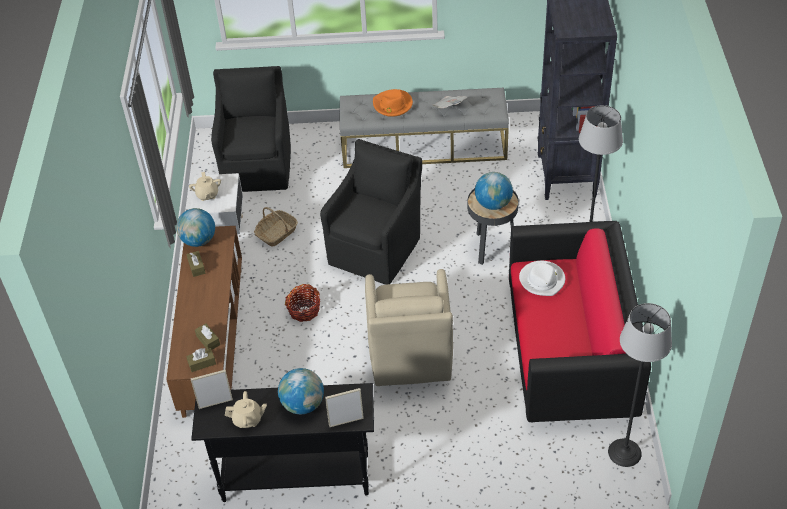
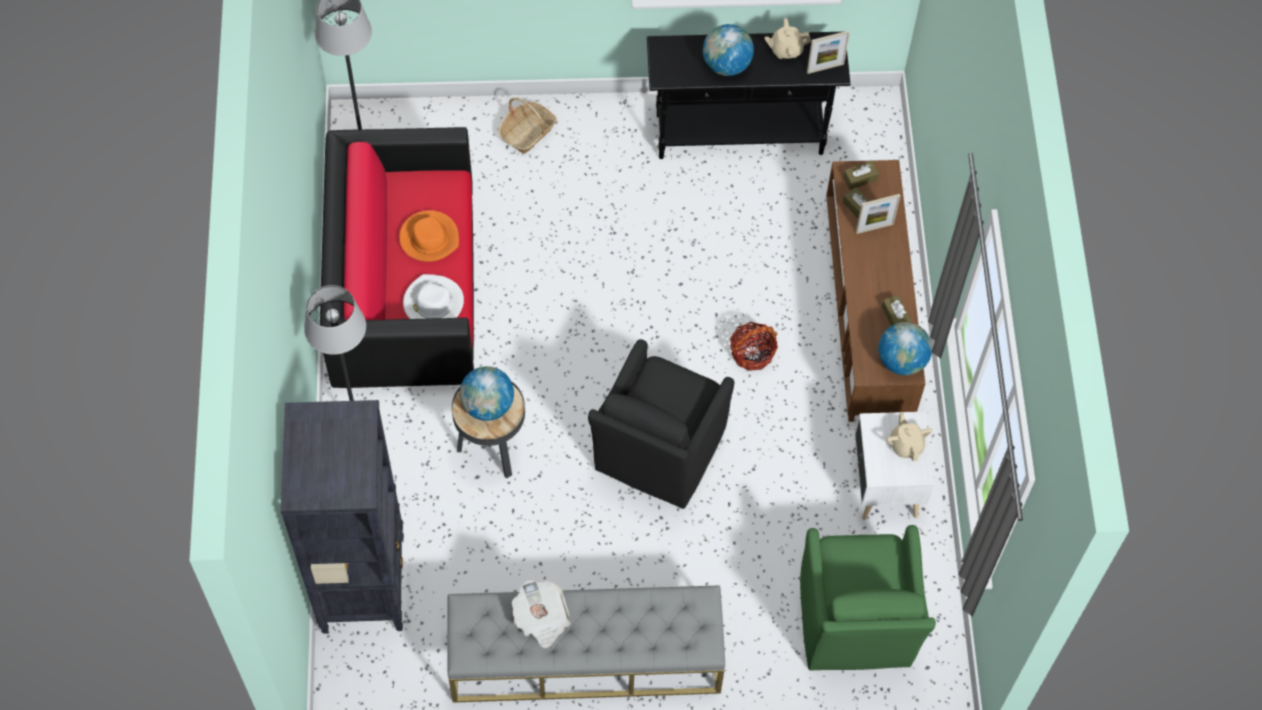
camera: 175 degrees right, 15 degrees up
(258, 166) = (854, 624): black armchair -> green armchair
(277, 233) = (806, 485): basket -> basket (527, 132)
(346, 422) = (677, 44): picture frame -> picture frame (874, 228)
(392, 105) = (635, 631): orange hat -> orange hat (429, 238)
(410, 356) = (609, 281): beige armchair -> none

